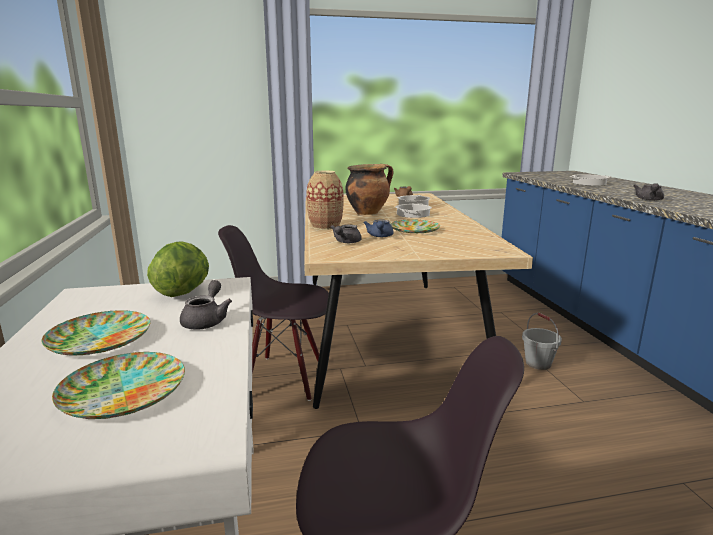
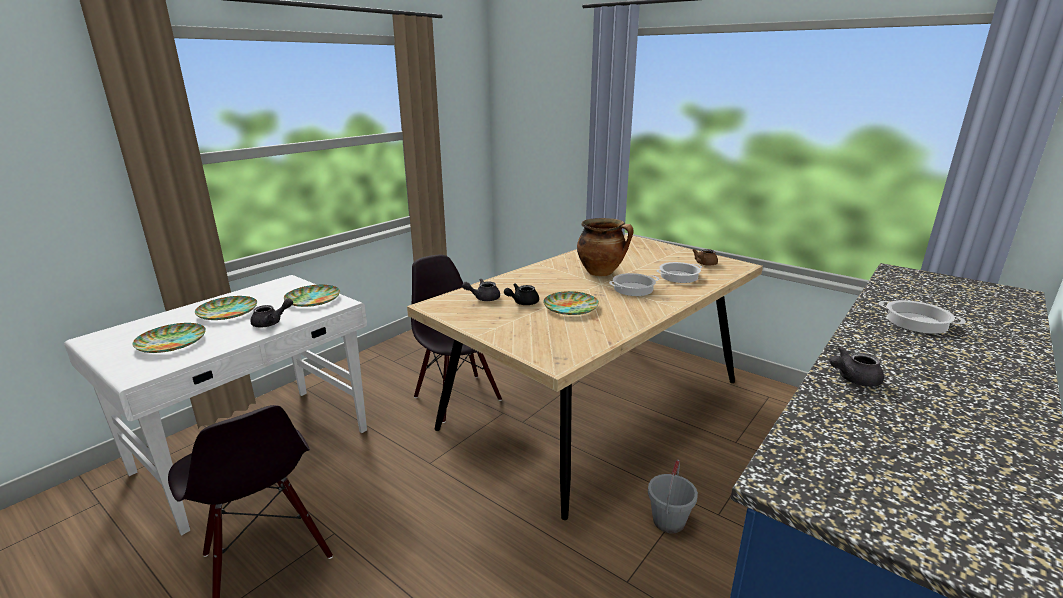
camera: 50 degrees right, 5 degrees up
(183, 292) = (312, 299): lettuce -> plate
(325, 226) = (521, 276): vase -> none
(380, 236) = (522, 302): blue teapot -> black teapot

